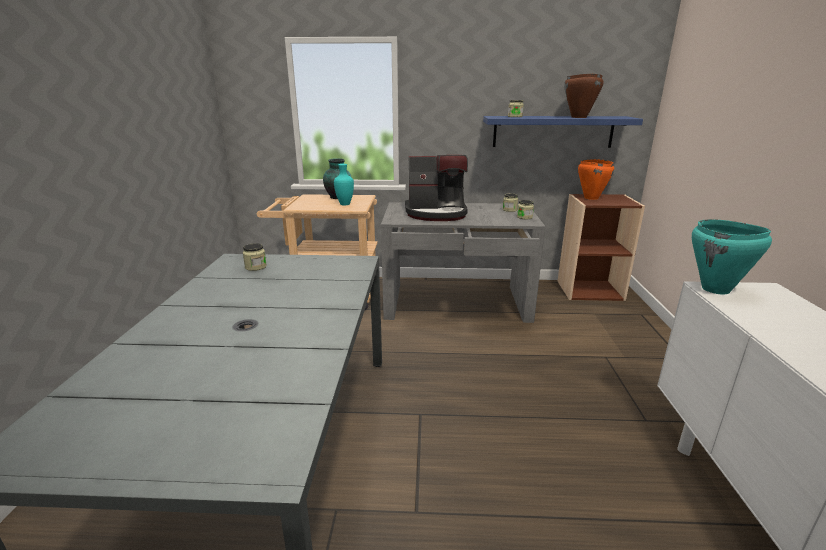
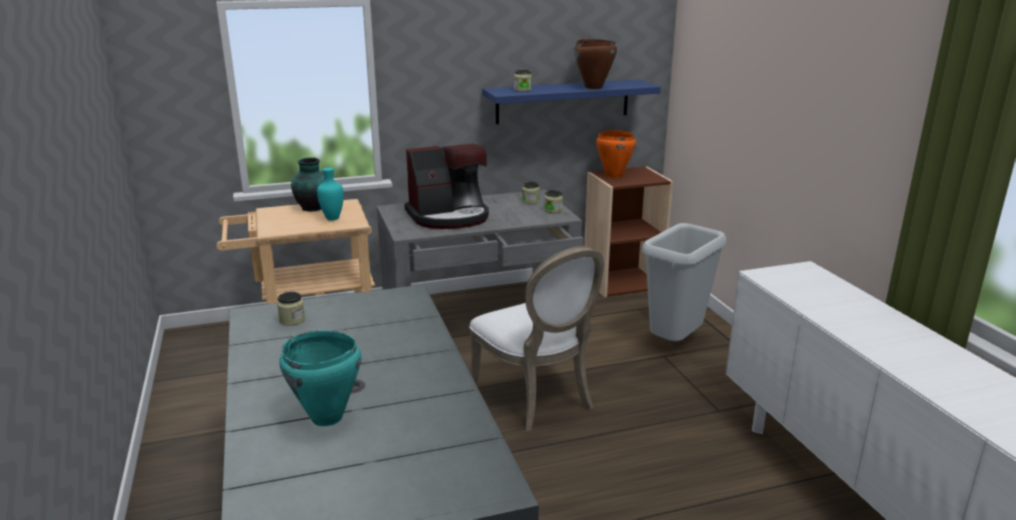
camera: 20 degrees left, 0 degrees up
(473, 372) = (537, 399): none -> white chair
(620, 347) = (674, 343): none -> grey trash can
(716, 289) = (766, 275): turquoise cooking pot -> turquoise cooking pot (327, 418)

